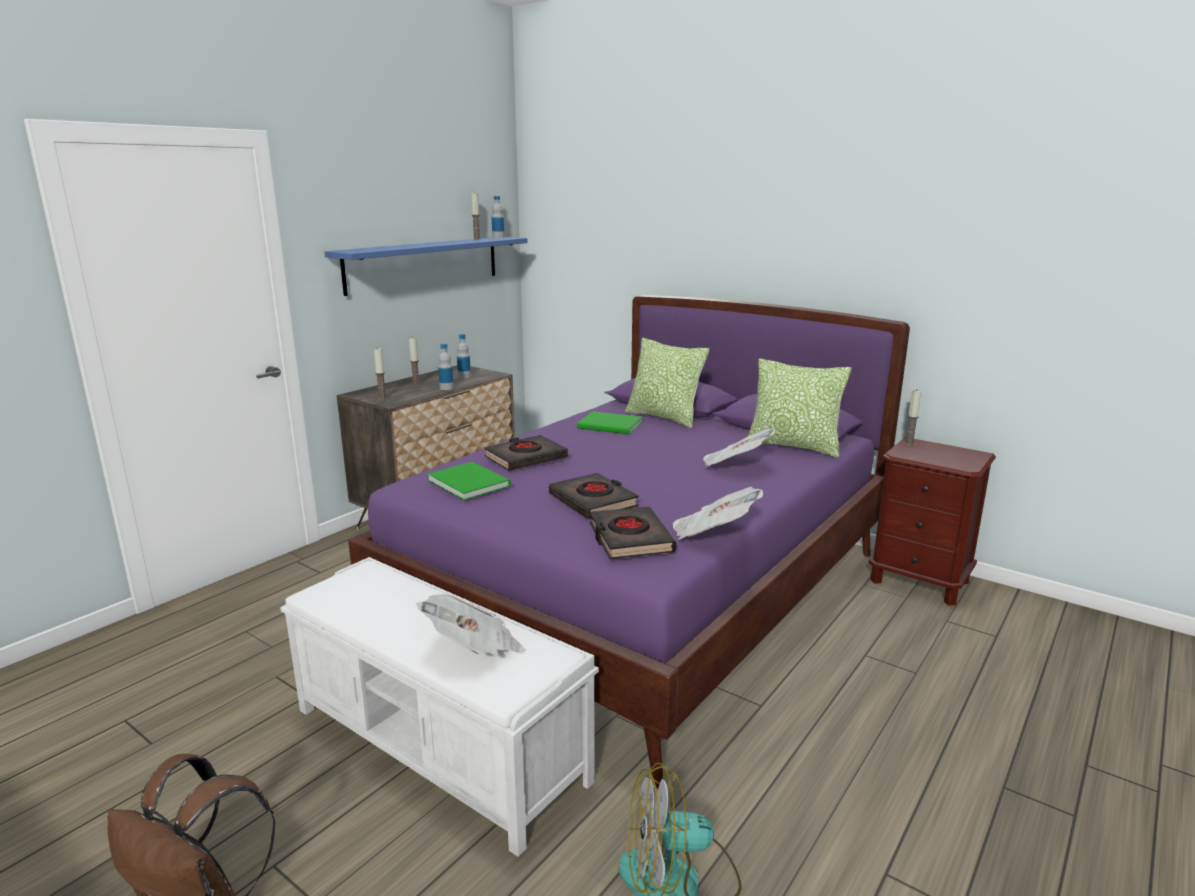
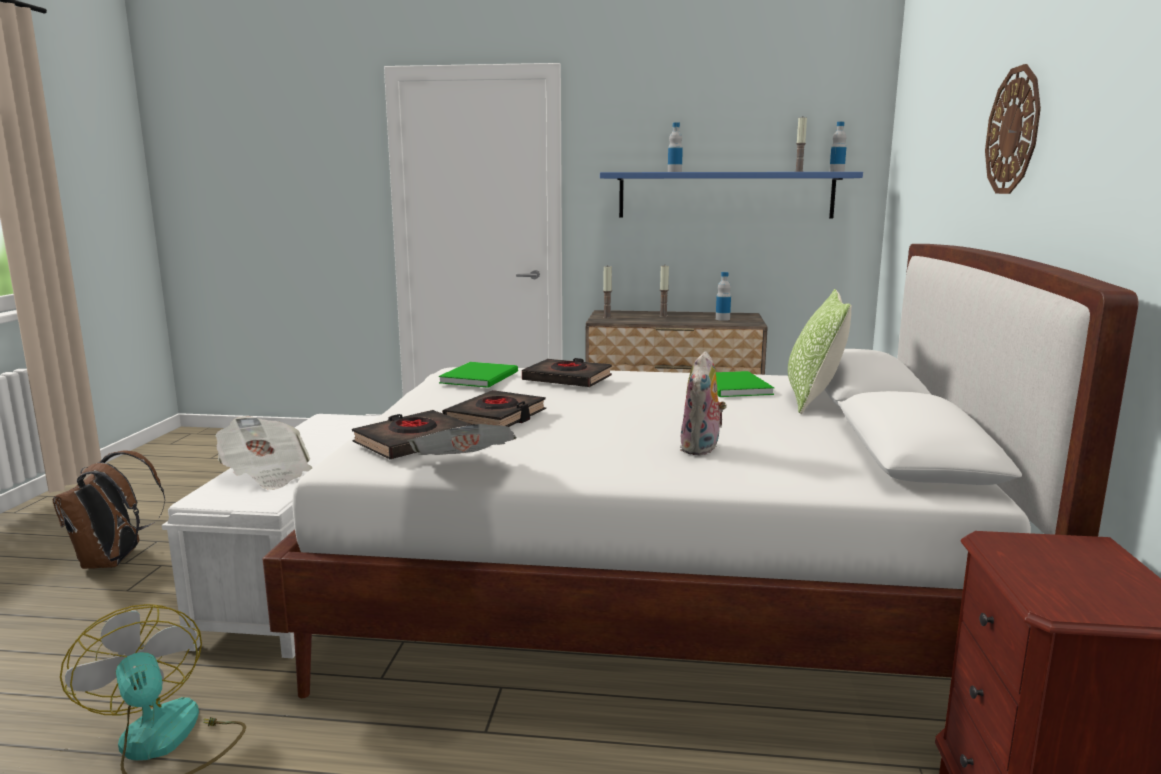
camera: 60 degrees right, 5 degrees down
(446, 388) = (674, 322): bottle -> bottle (674, 172)
(646, 592) = (655, 595): purple bed -> white bed
(735, 465) = (702, 449): newspaper -> plush toy
(739, 227) = (1013, 131): none -> wall clock
(793, 446) = (845, 466): pillow -> none
(909, 444) = (1072, 543): candle -> none

